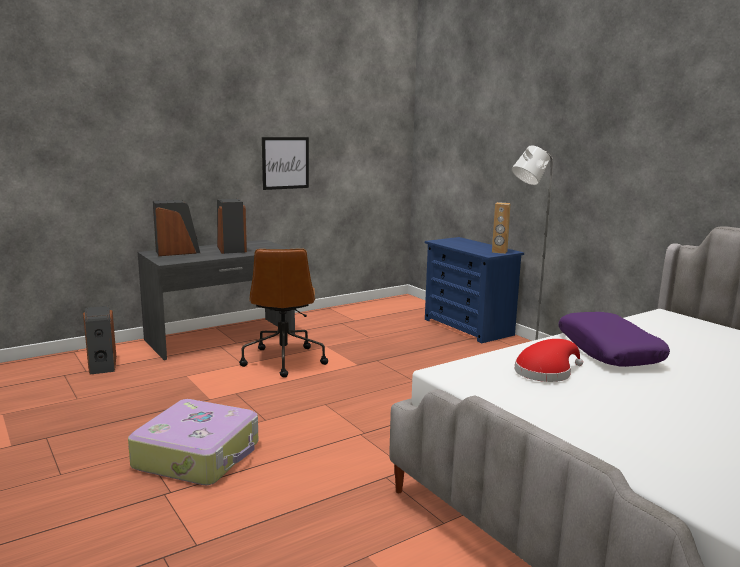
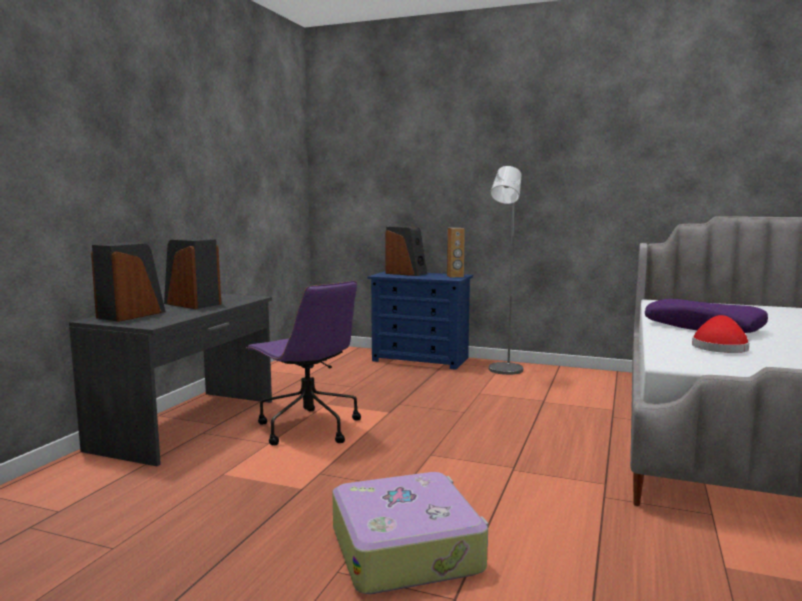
camera: 35 degrees left, 5 degrees down
(102, 365) = (71, 496): speaker -> speaker (406, 273)
(283, 360) = (307, 427): brown office chair -> purple office chair
(285, 163) = (213, 197): picture -> none

